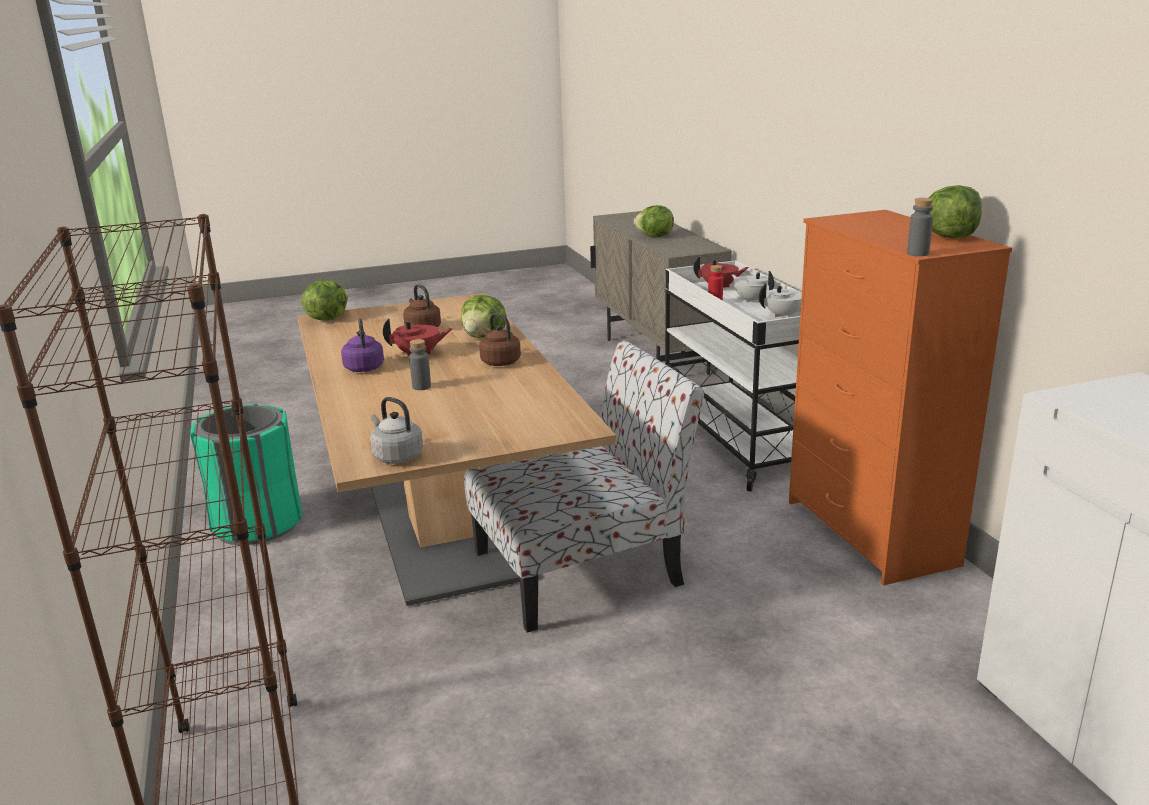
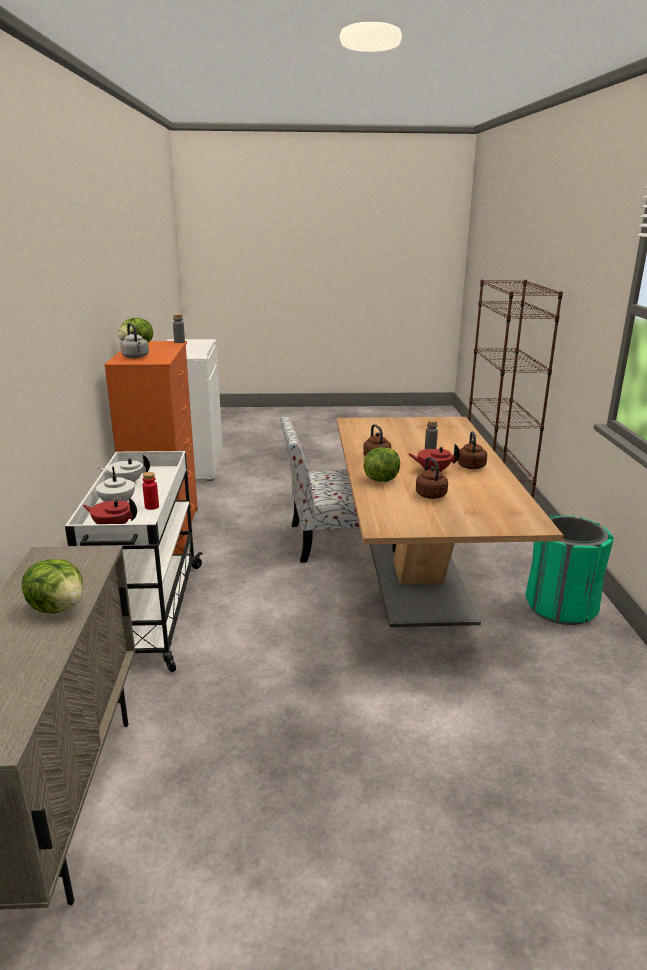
camera: 165 degrees left, 0 degrees up
(327, 318) = (527, 523): lettuce -> none
(364, 367) = (471, 467): purple kettle -> brown kettle
(396, 456) = (441, 421): grey kettle -> grey kettle (136, 357)

